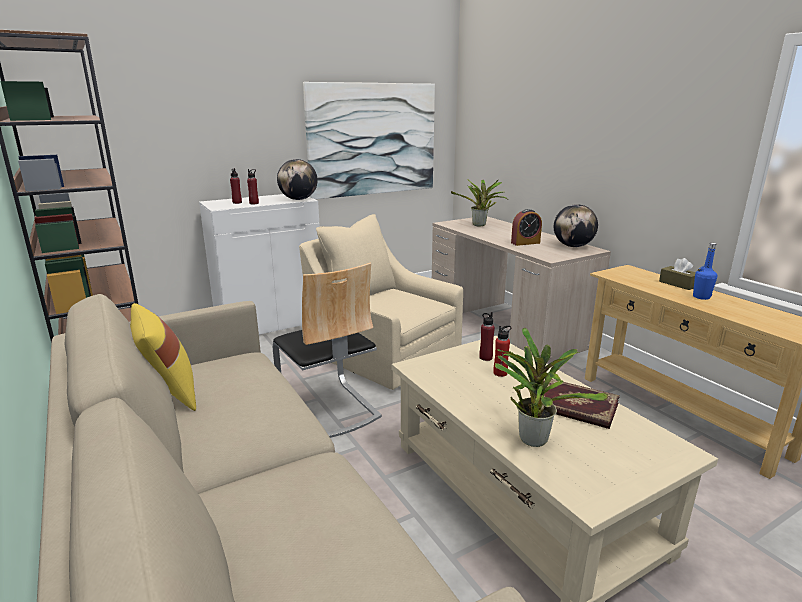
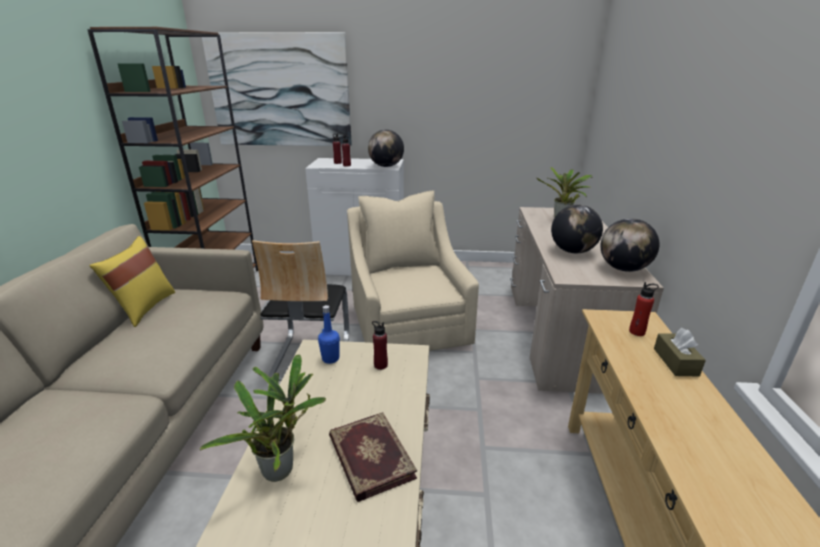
camera: 35 degrees right, 5 degrees up
(372, 139) = (485, 114): picture -> picture (280, 91)
(500, 373) = (366, 387): red bottle -> red bottle (637, 332)
(525, 243) = (572, 251): alarm clock -> globe
(701, 297) = (674, 393): blue bottle -> blue bottle (330, 359)

